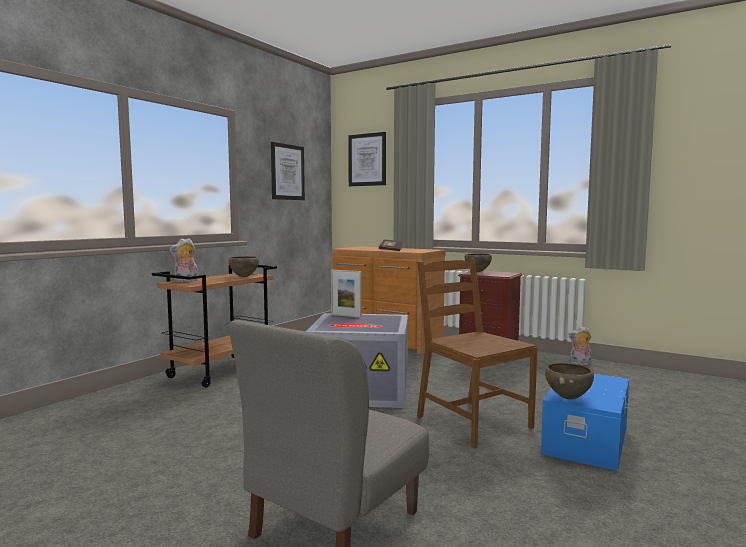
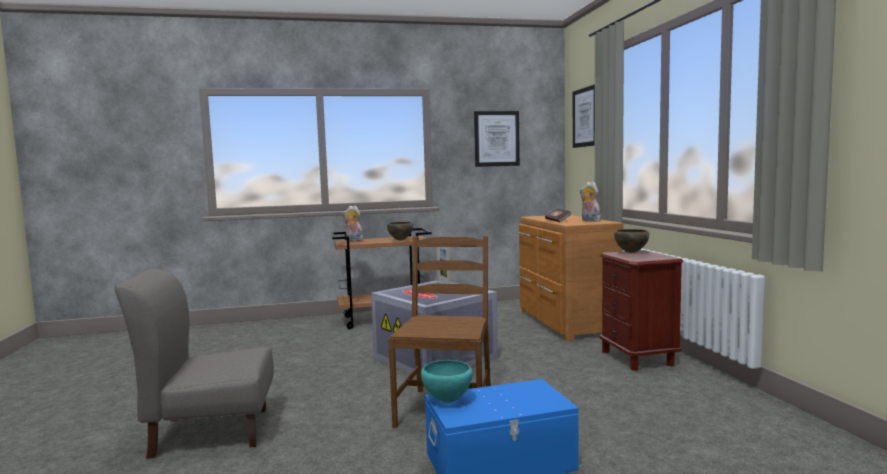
camera: 45 degrees right, 0 degrees up
(568, 398) = (448, 401): brown bowl -> turquoise bowl
(580, 363) = (733, 396): plush toy -> plush toy (589, 221)

